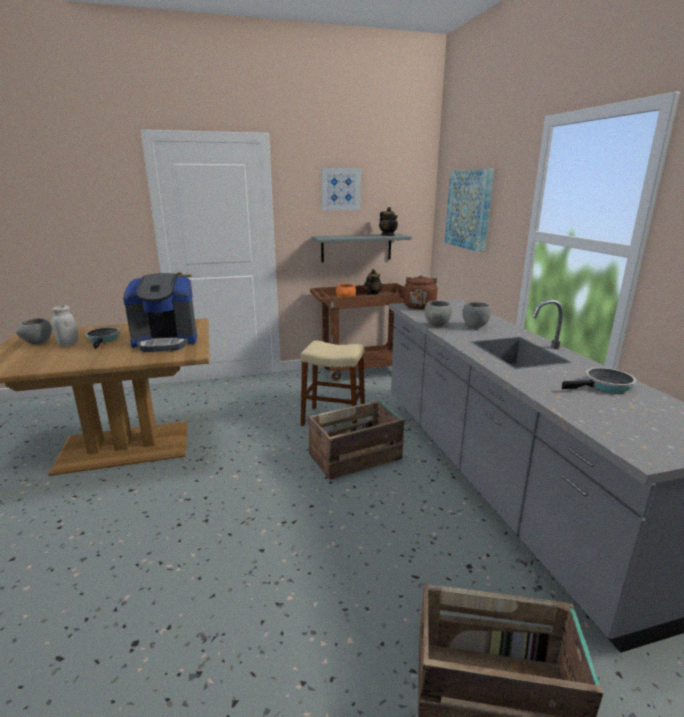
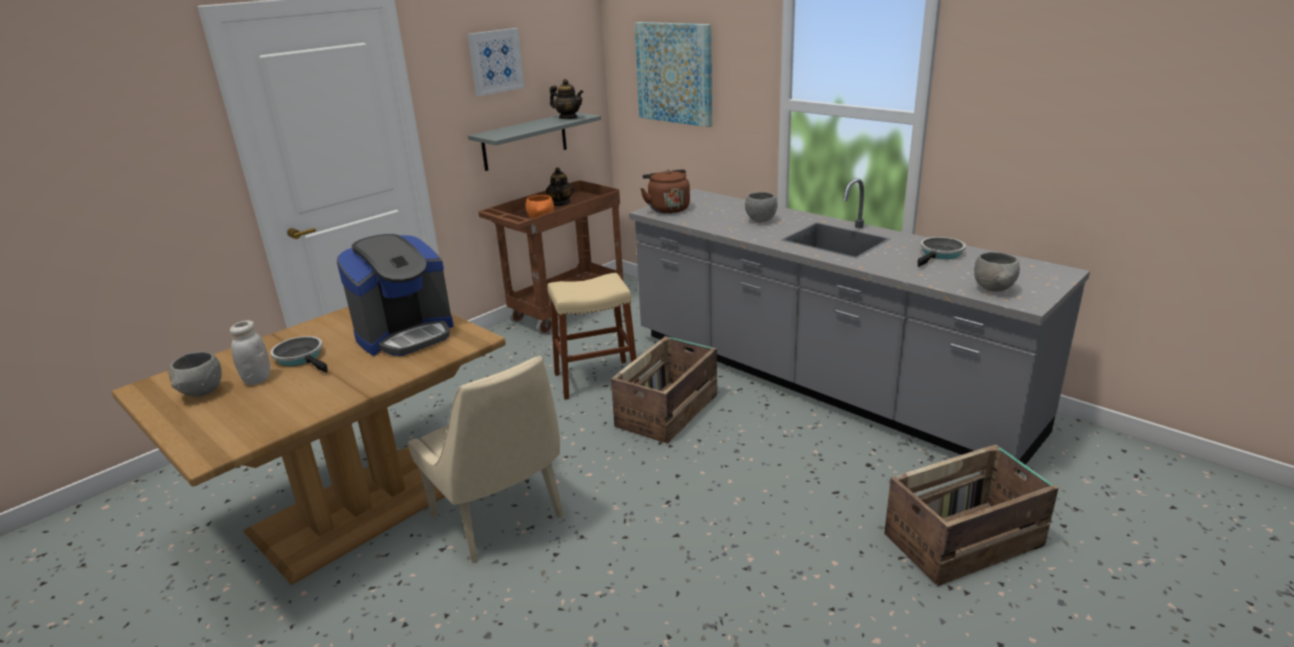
camera: 30 degrees left, 5 degrees up
(179, 486) = (500, 519): none -> beige chair
(436, 325) = (722, 229): grey bowl -> grey bowl (993, 290)

